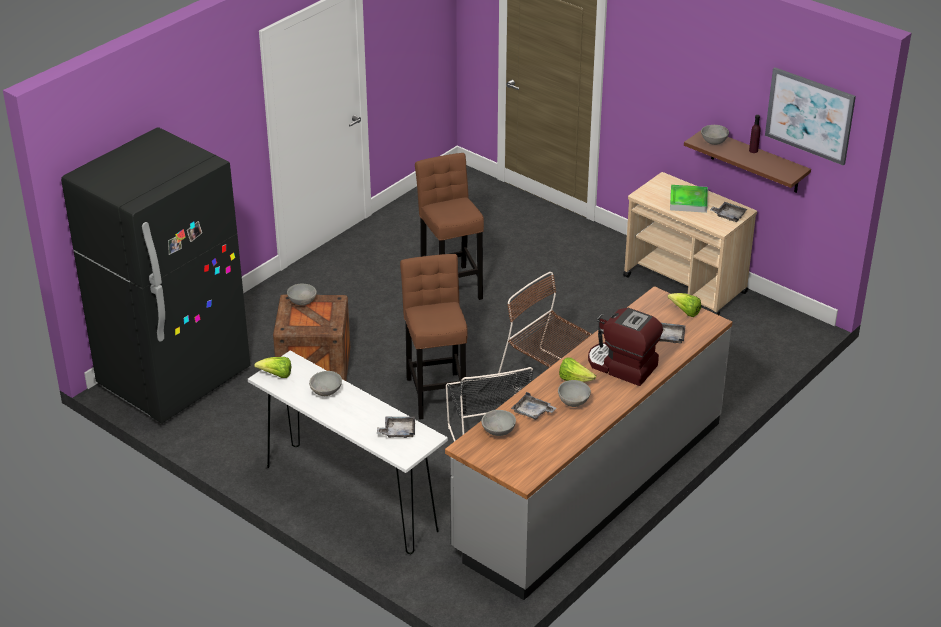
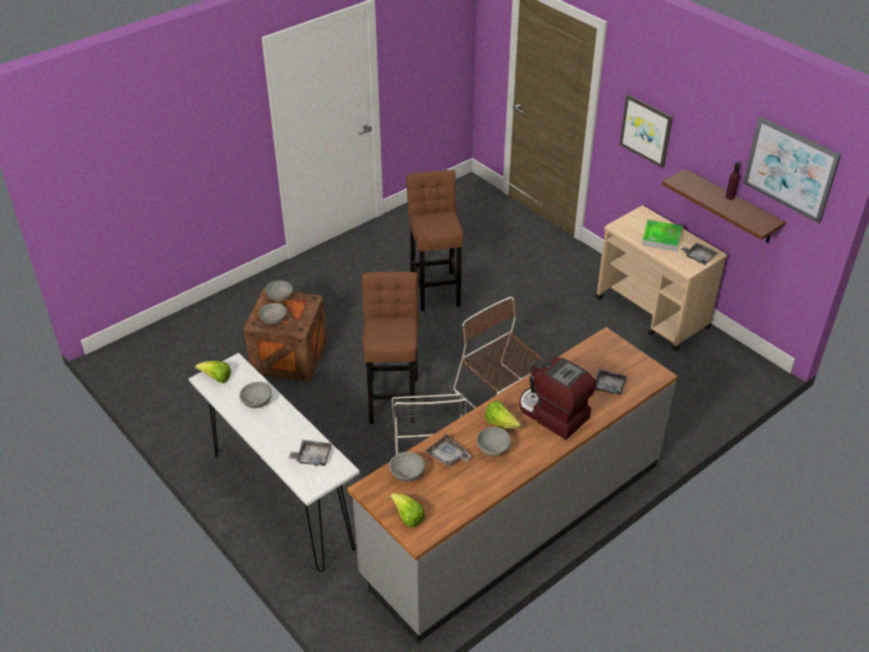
camera: 10 degrees right, 5 degrees up
(175, 379) = (163, 354): black fridge -> none
(659, 93) = (646, 130): none -> picture
(685, 312) = (631, 359): lettuce -> lettuce (407, 517)
(713, 142) = (691, 184): grey bowl -> grey bowl (273, 321)

